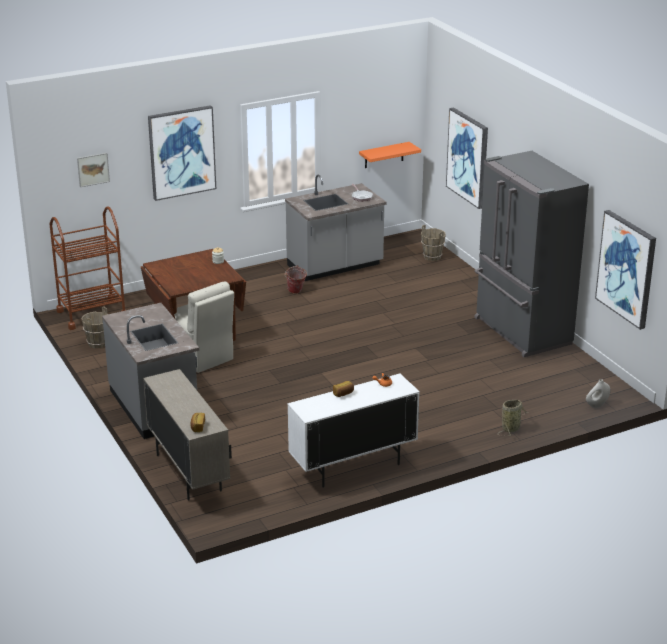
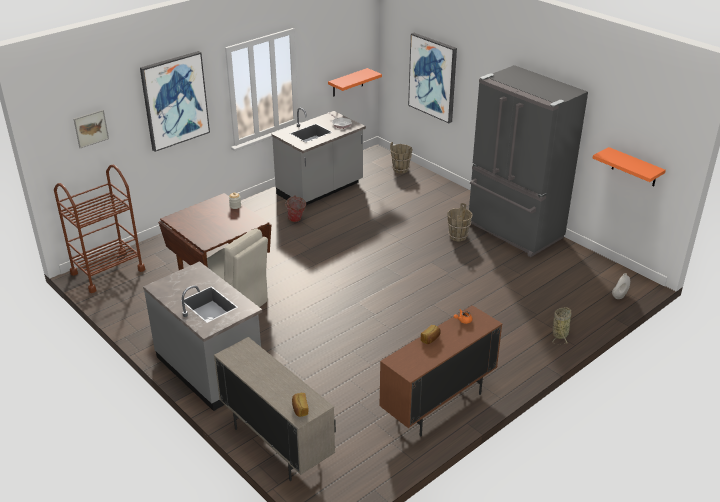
camera: 15 degrees left, 5 degrees up
(97, 343) = (125, 304): brown bucket -> brown bucket (457, 236)
(353, 467) = (438, 405): white cabinet -> brown cabinet
(626, 268) = (634, 167): picture -> orange shelf

